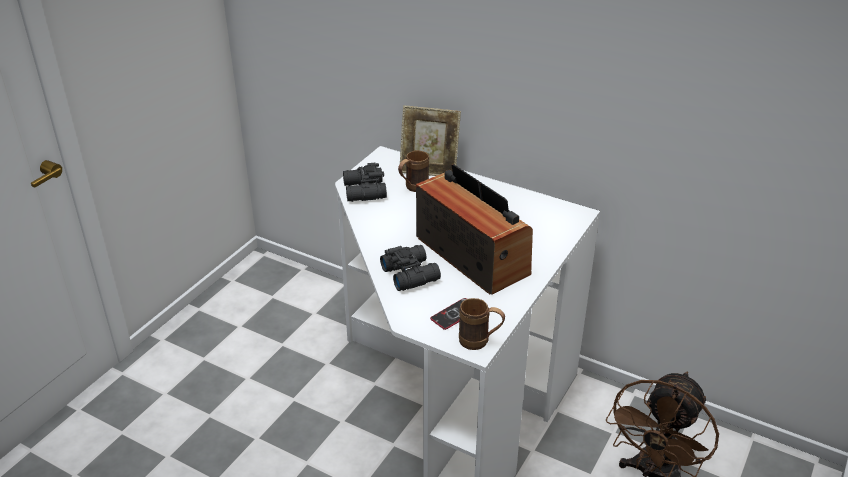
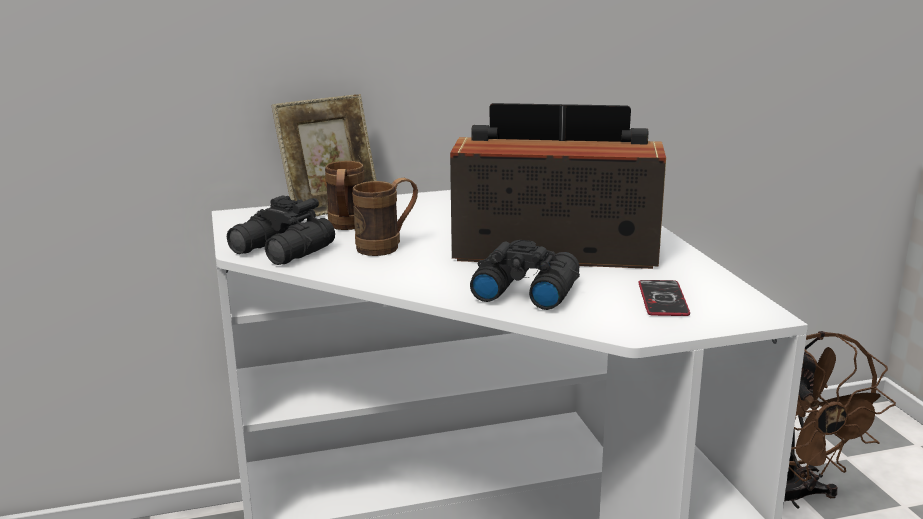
camera: 45 degrees left, 15 degrees down
(480, 342) = (749, 307): brown mug -> brown mug (387, 247)

